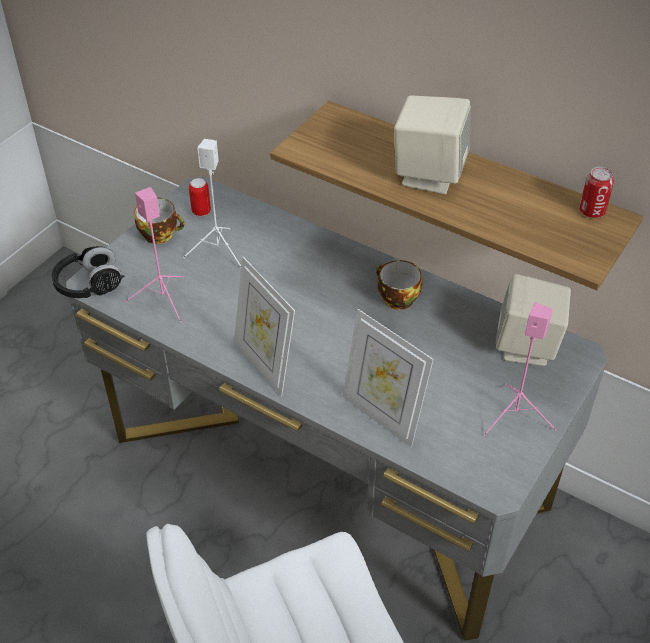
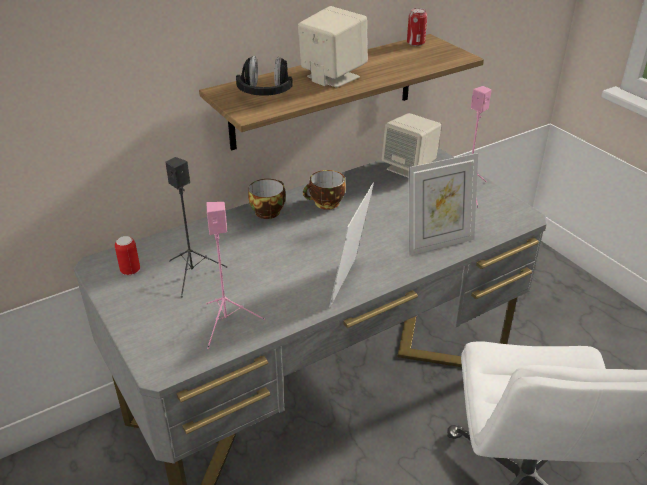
camera: 65 degrees left, 10 degrees down
(89, 285) = (162, 370): black headphones -> black headphones (265, 93)
(161, 234) = (135, 303): cup -> cup (268, 210)
(219, 251) = (193, 274): white speaker -> black speaker
(265, 364) = (350, 284): picture frame -> picture frame turned 120 degrees clockwise

